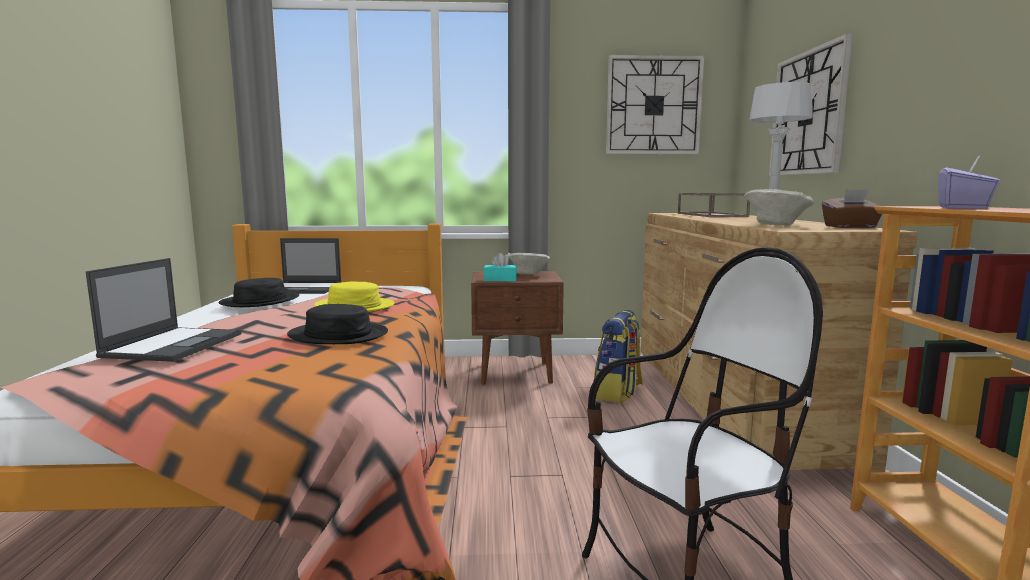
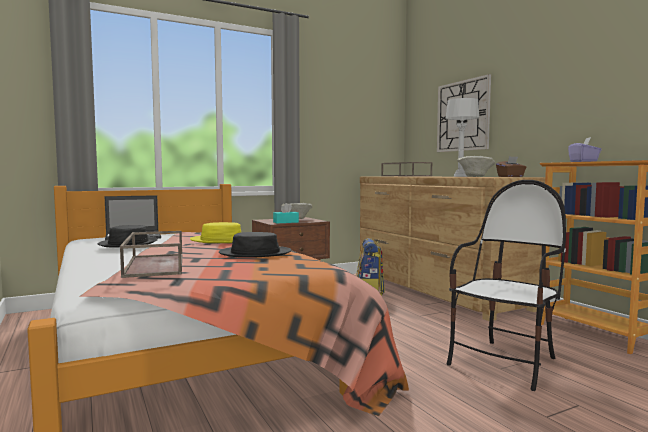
camera: 25 degrees left, 5 degrees down
(175, 344) = (154, 265): laptop -> brown tray
(653, 105) = (359, 106): wall clock -> none

